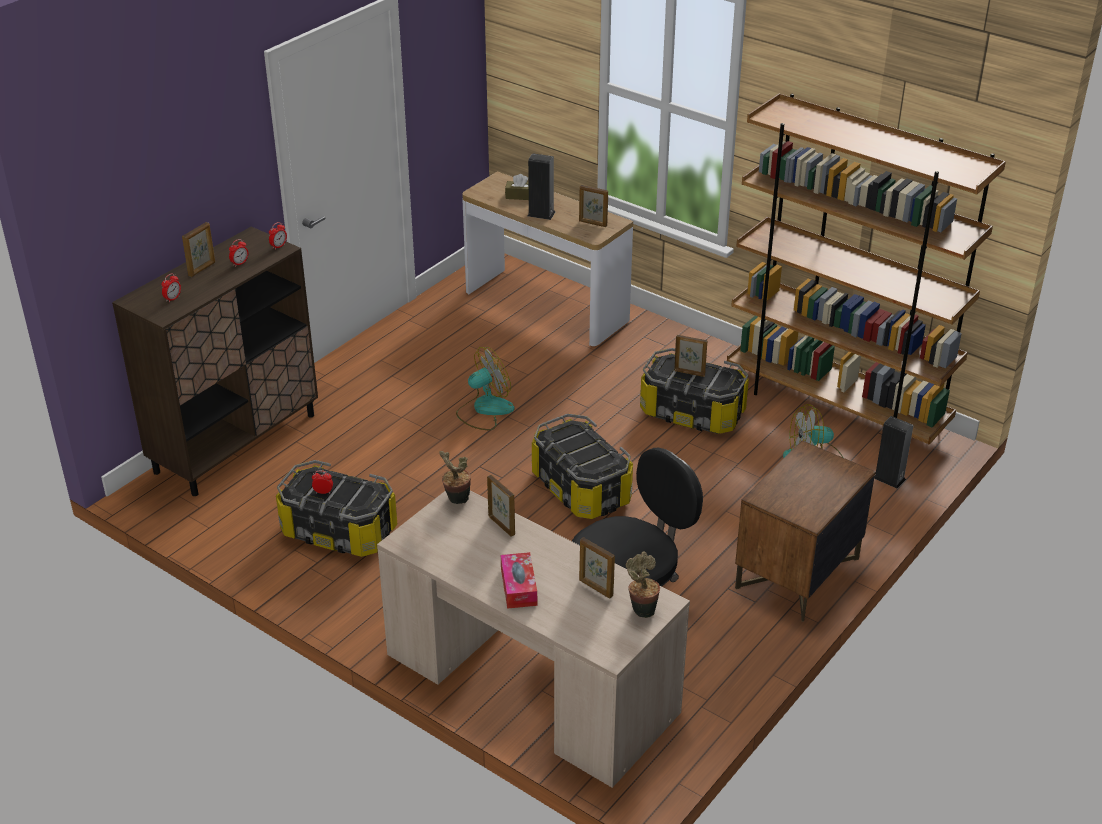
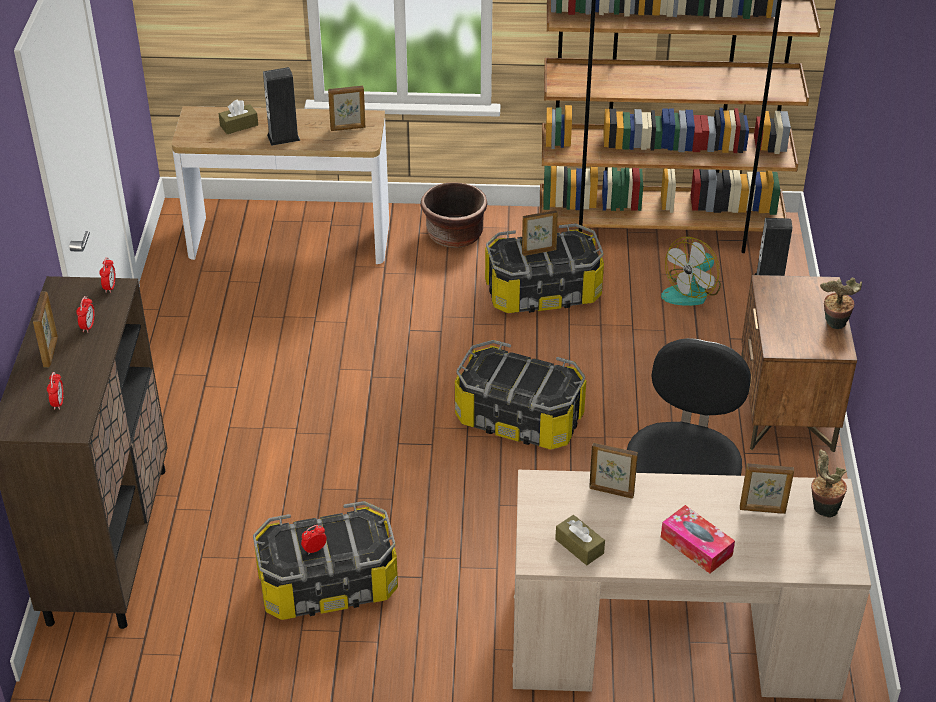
camera: 35 degrees left, 5 degrees up
(438, 548) = (579, 546): none -> brown tissue box
(456, 499) = (539, 486): potted plant -> potted plant (834, 325)
(484, 410) = (341, 380): fan -> none
(668, 348) = (454, 235): none -> brown planter

